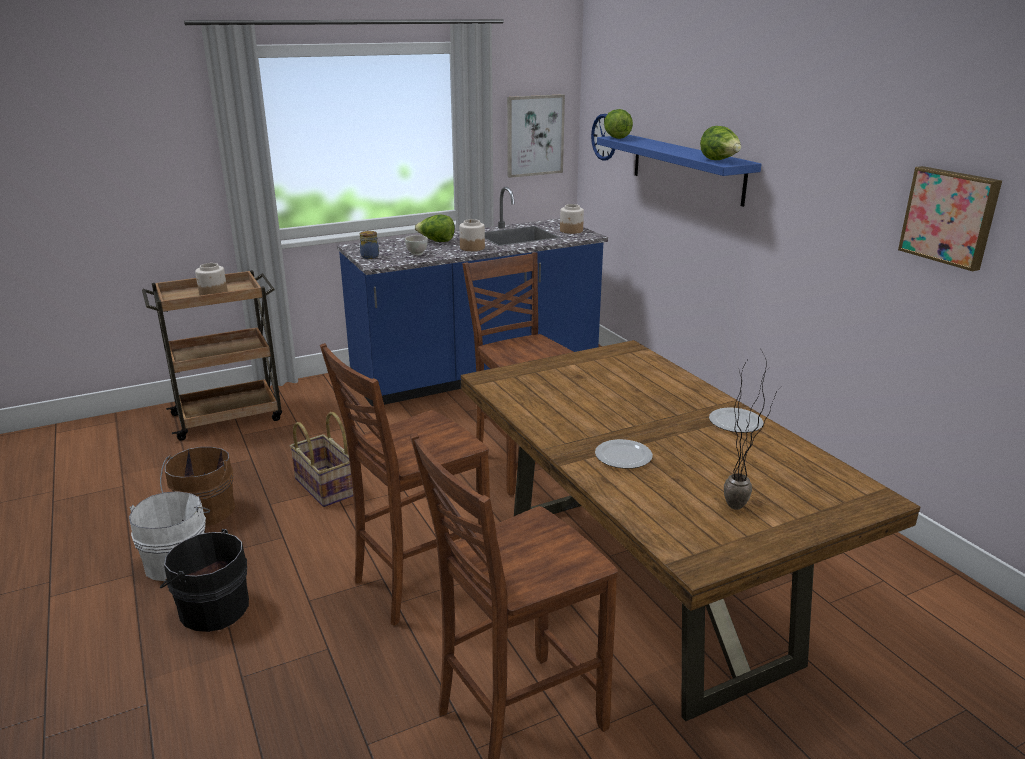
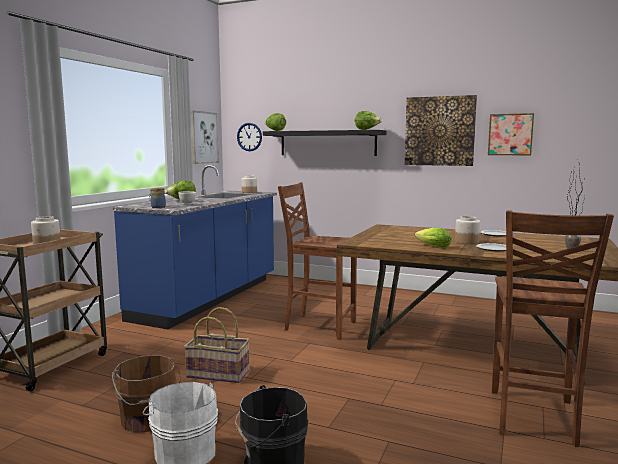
camera: 40 degrees left, 15 degrees down
(417, 582) = (372, 391): brown chair -> none
(472, 248) = (214, 200): jar -> jar (466, 242)
(558, 419) = (431, 246): none -> lettuce
(687, 168) = (327, 143): blue shelf -> black shelf
(836, 182) = (439, 131): none -> picture

